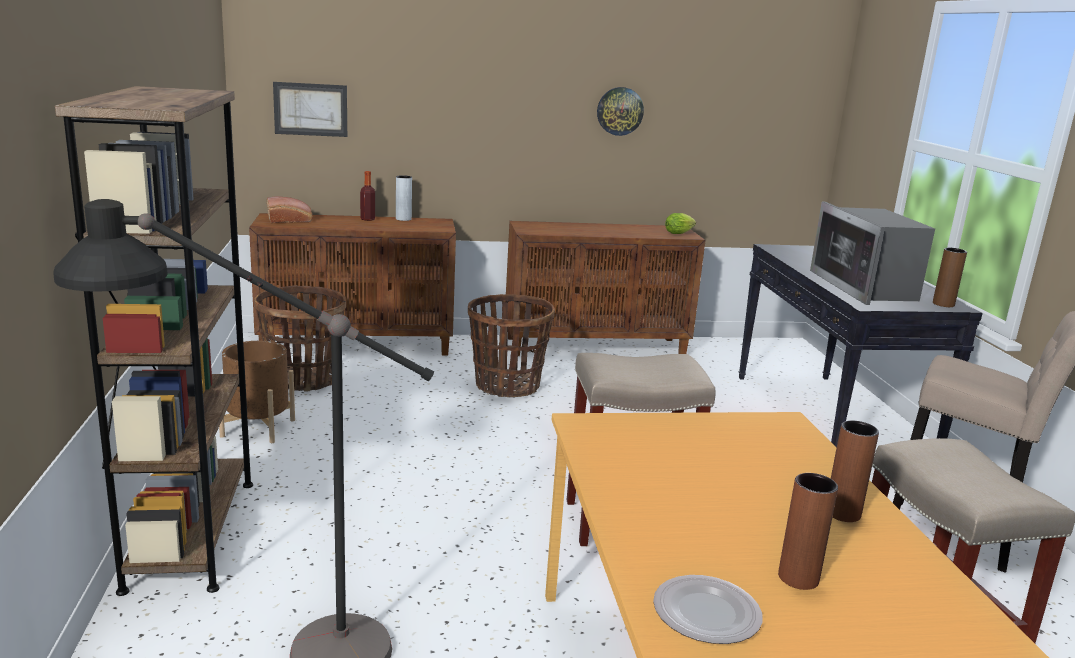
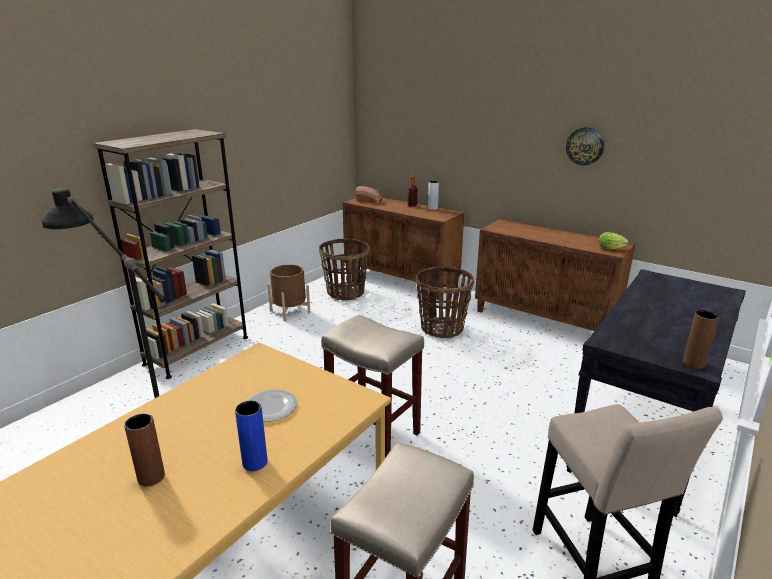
camera: 45 degrees right, 5 degrees up
(310, 109) = (391, 135): picture -> none
(707, 612) = (85, 465): plate -> plate (271, 407)
(842, 513) = (255, 462): brown vase -> blue vase
(864, 287) = (648, 327): microwave -> none

